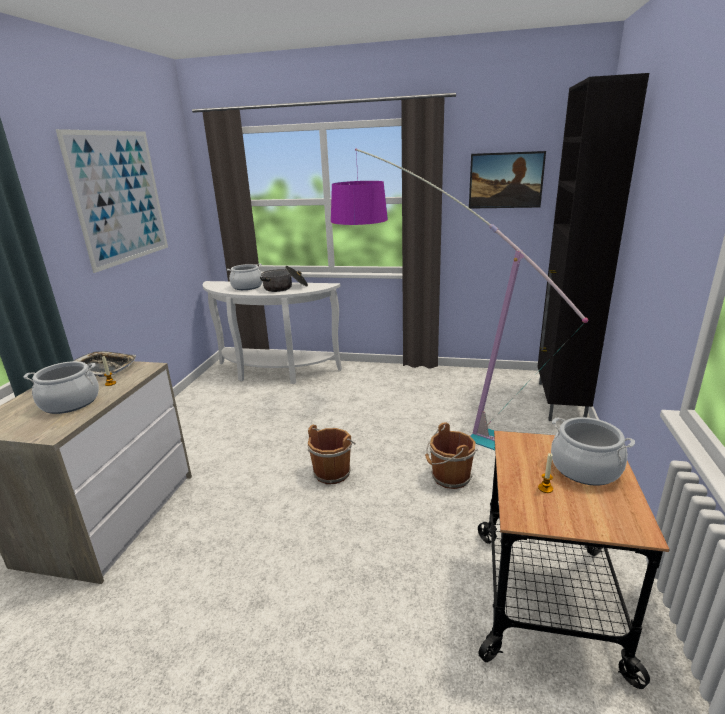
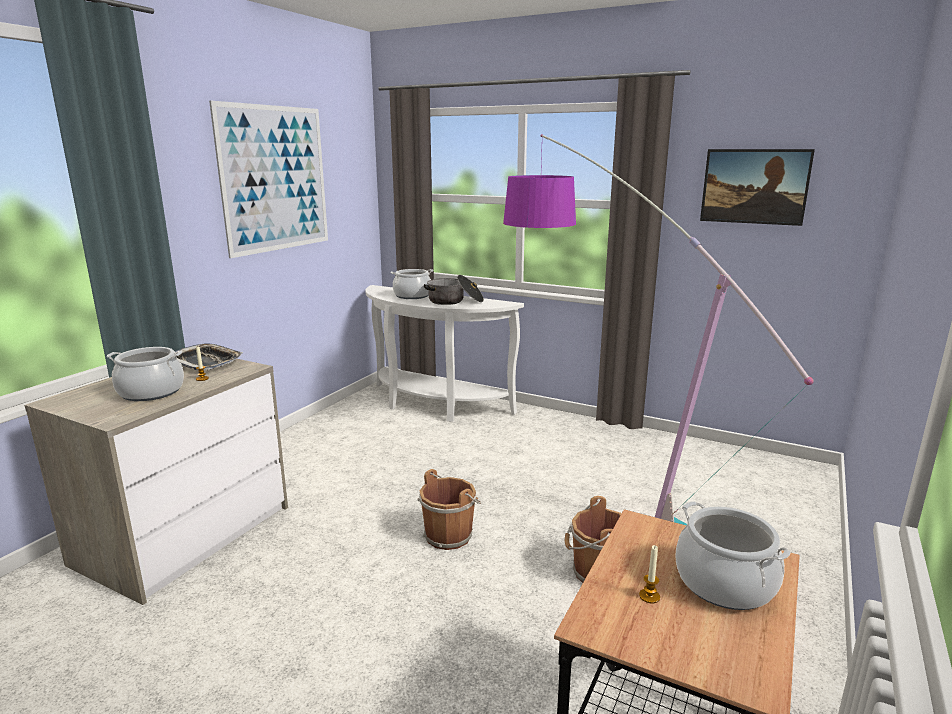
camera: 15 degrees right, 5 degrees down
(560, 402) = (802, 503): black cabinet -> none

